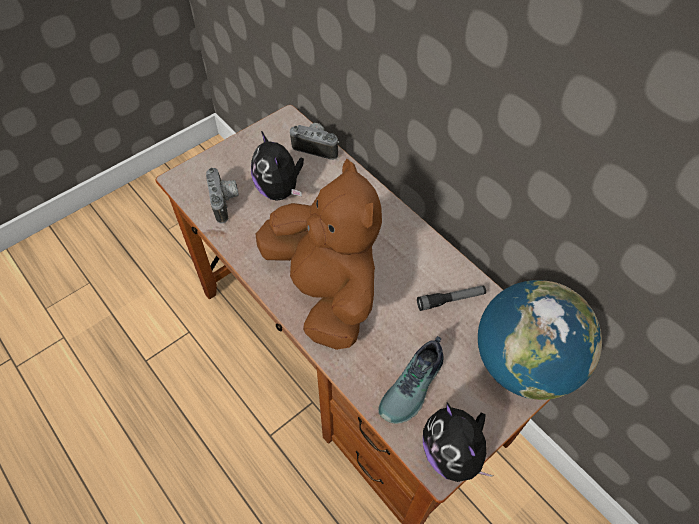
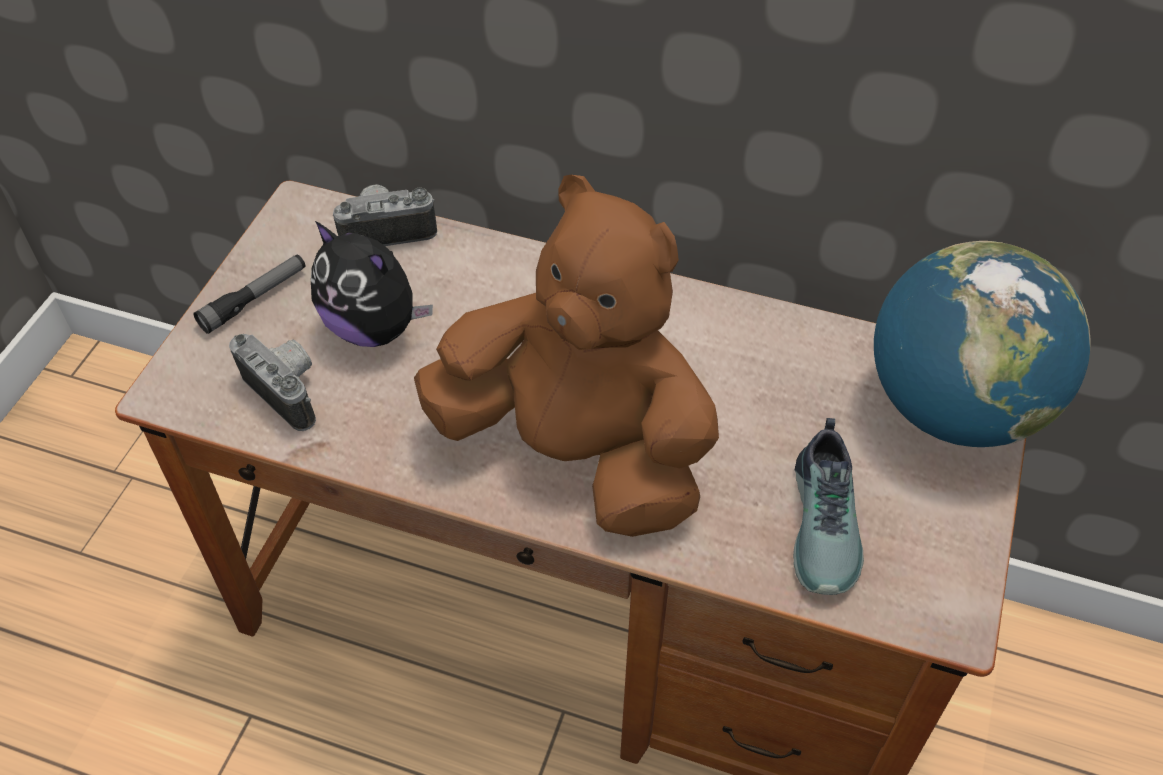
camera: 30 degrees left, 5 degrees down
(450, 300) = (784, 368): flashlight -> flashlight (254, 299)
(452, 453) = (955, 590): plush toy -> none

